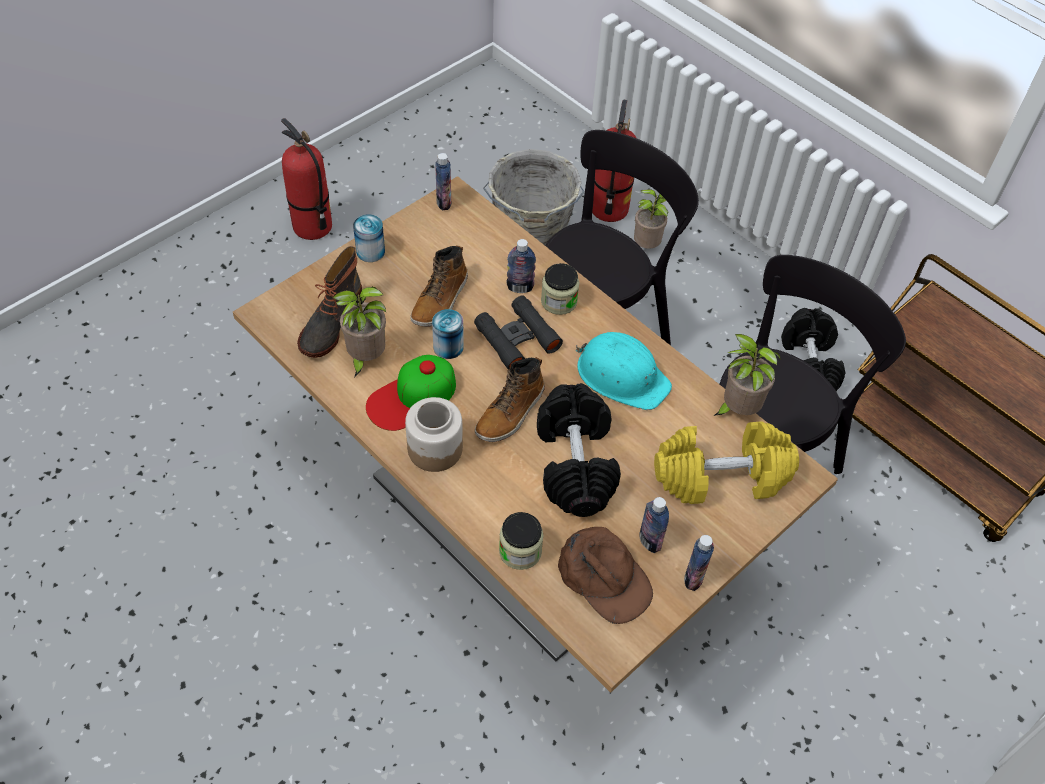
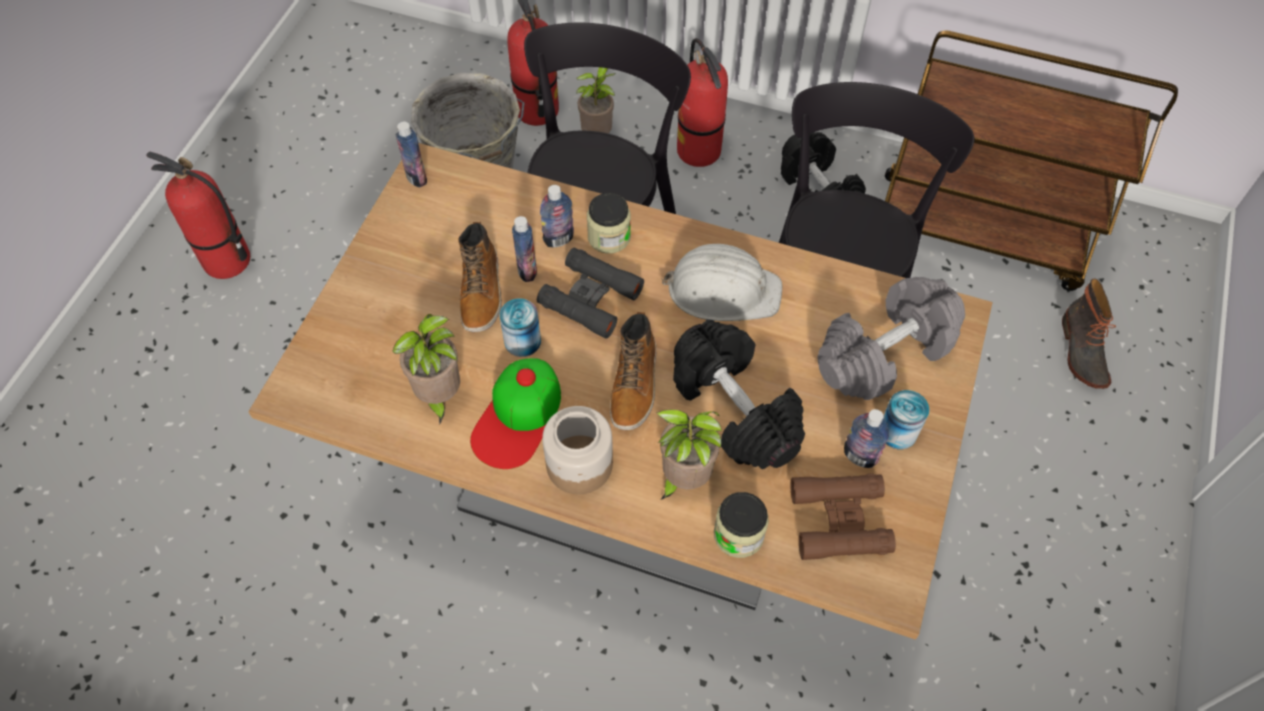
camera: 25 degrees left, 5 degrees up
(330, 324) = (373, 374): boot -> boot (1081, 352)
(370, 251) = (368, 269): can -> can (898, 432)
(603, 578) = (839, 520): brown cap -> brown binoculars
(621, 375) = (722, 290): turquoise hard hat -> white hard hat
(693, 578) = (924, 474): bottle -> bottle (527, 270)
(721, 476) = (885, 352): yellow dumbbell -> grey dumbbell
(724, 292) = (699, 151): none -> fire extinguisher
(737, 409) = (857, 274): potted plant -> potted plant (683, 478)

